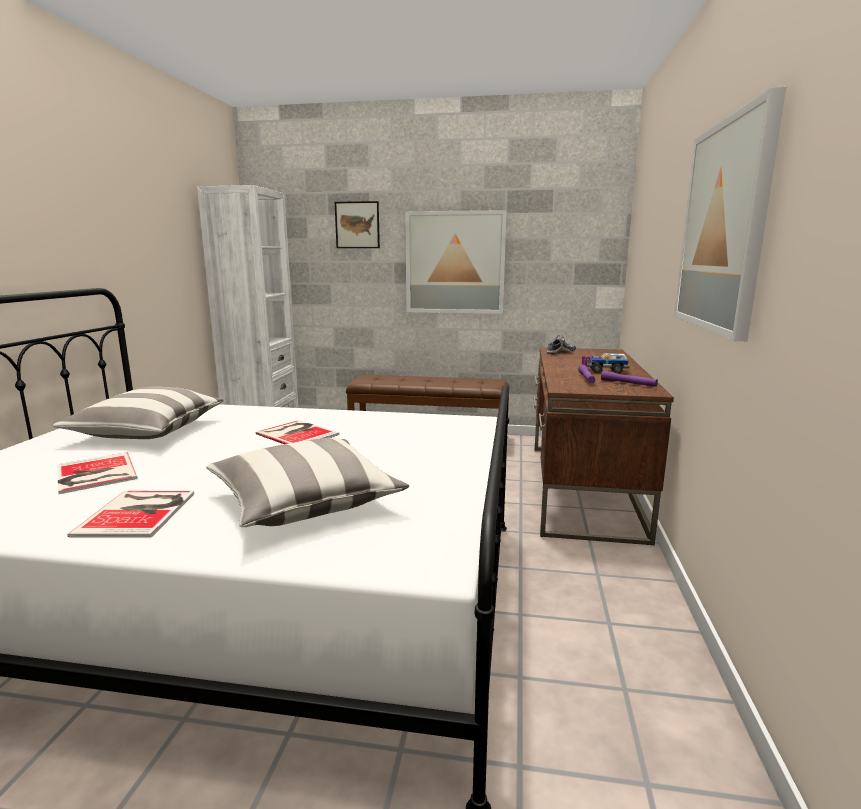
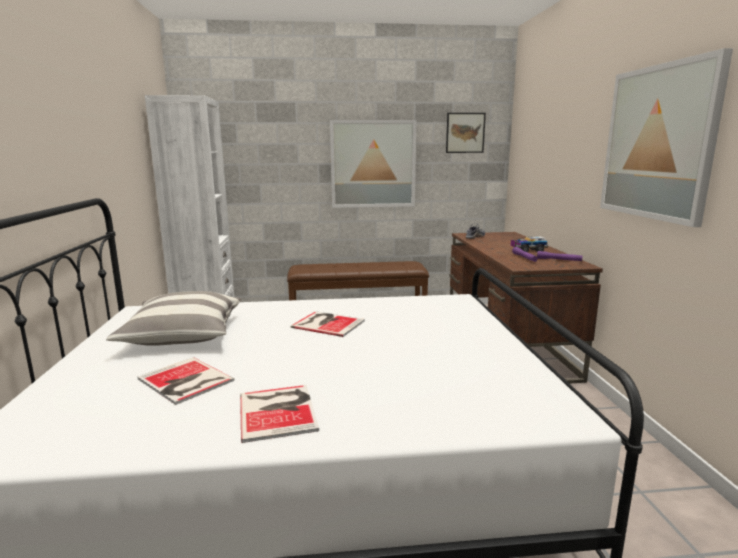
camera: 15 degrees left, 0 degrees up
(305, 503) = (411, 383): pillow -> none
(357, 225) = (285, 131): picture -> picture (465, 133)

